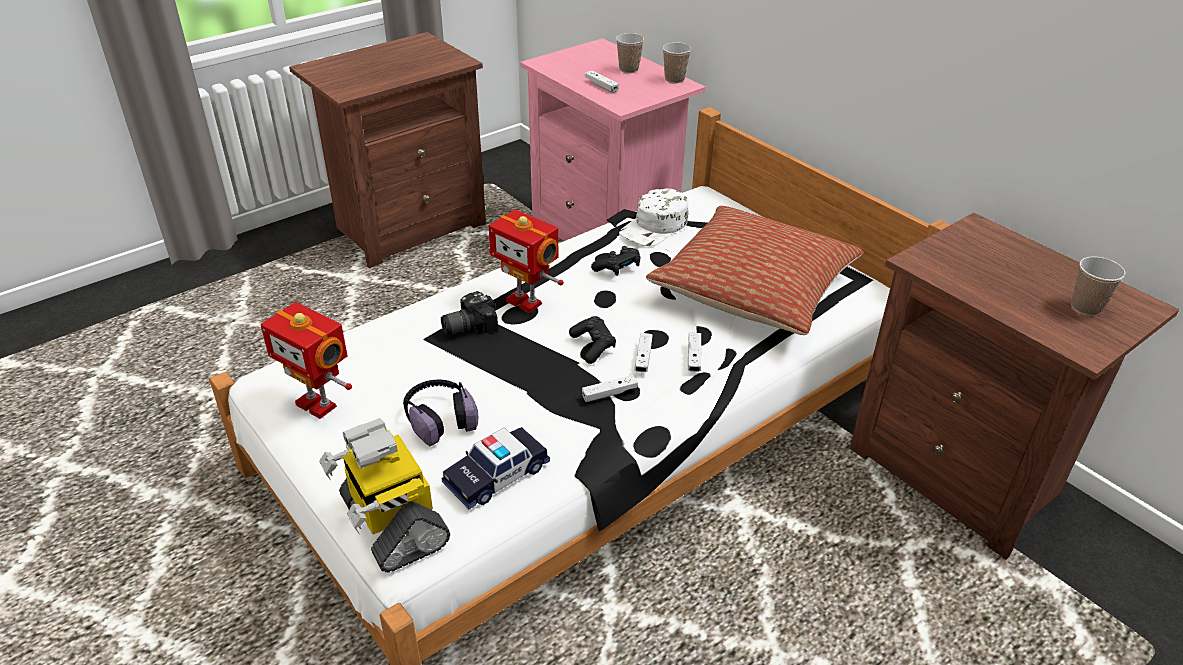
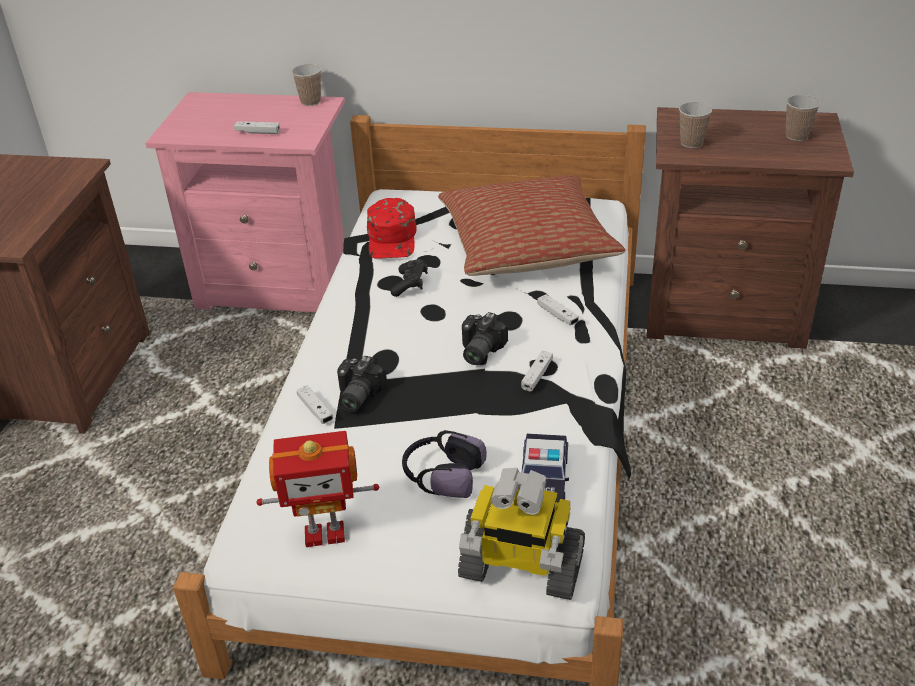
camera: 40 degrees left, 0 degrees up
(525, 301) = (374, 350): toy robot -> none
(593, 346) = (478, 350): black game controller -> camera
(628, 69) = (258, 109): cup -> cup (691, 143)
(643, 358) = (523, 337): white game controller -> white game controller (315, 410)
(655, 227) = (392, 238): white cap -> red cap

